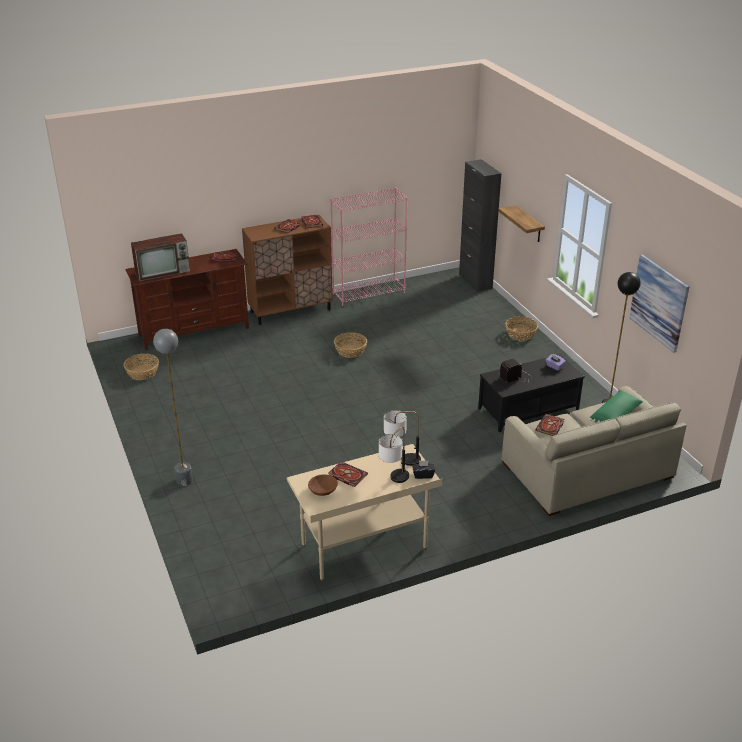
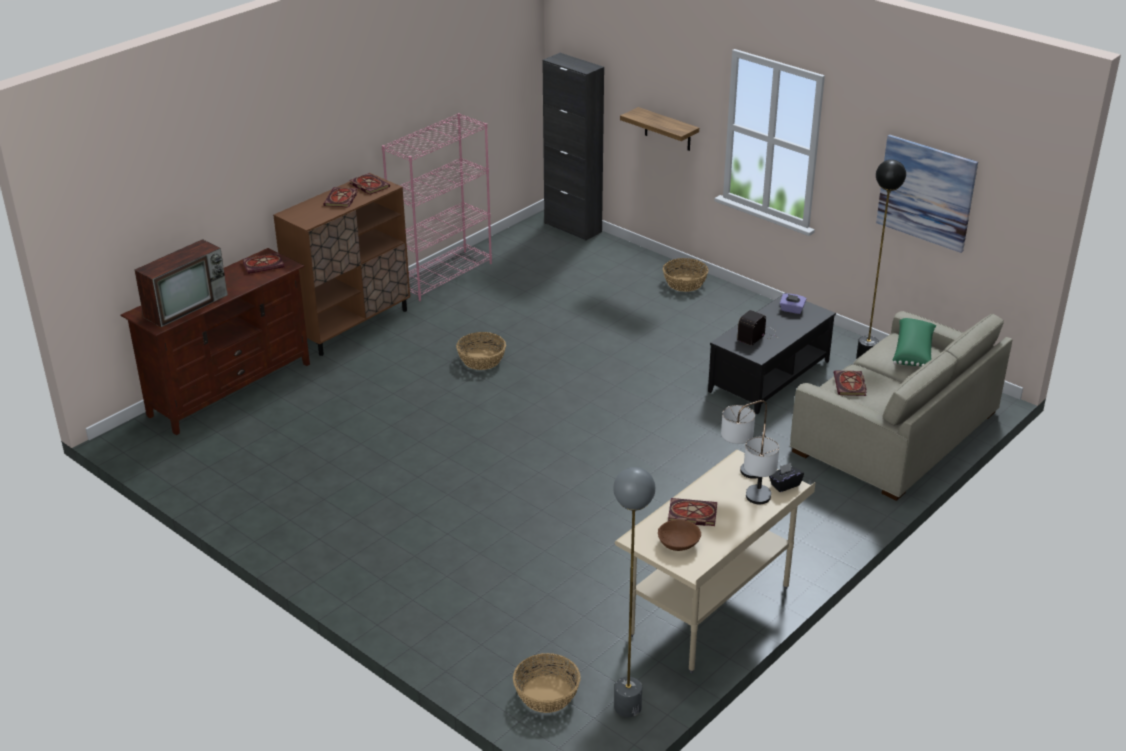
camera: 25 degrees left, 0 degrees up
(142, 373) = (200, 469): basket -> basket (546, 694)
(184, 480) = (393, 602): grey floor lamp -> grey floor lamp (627, 707)

